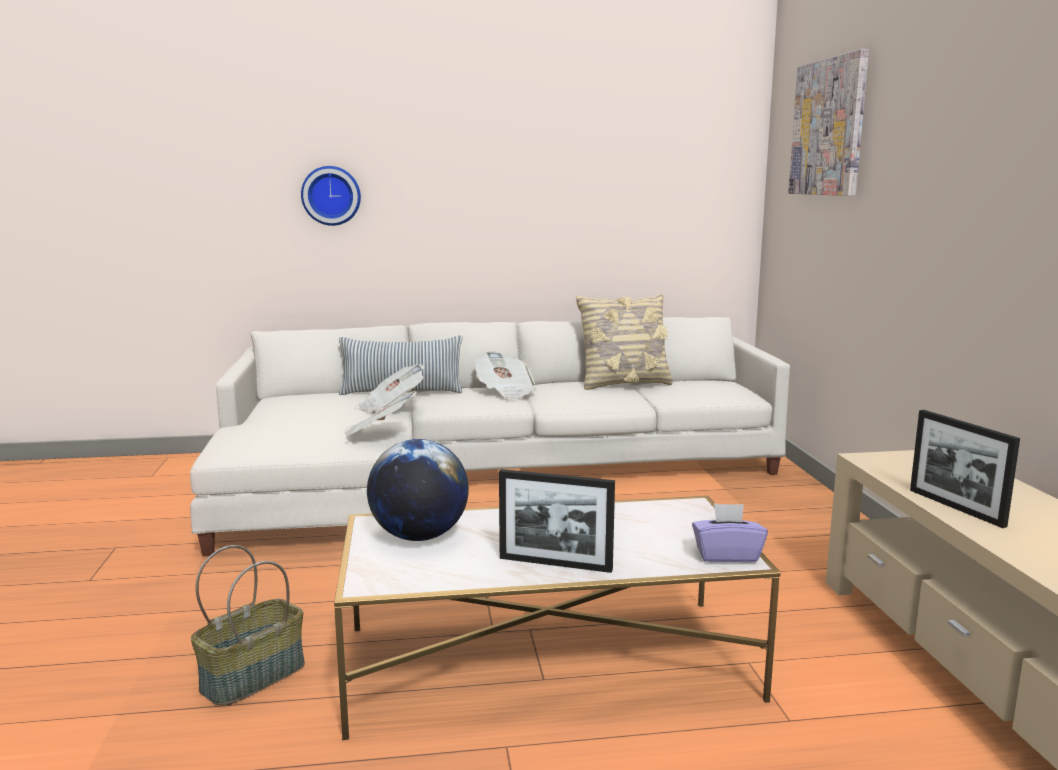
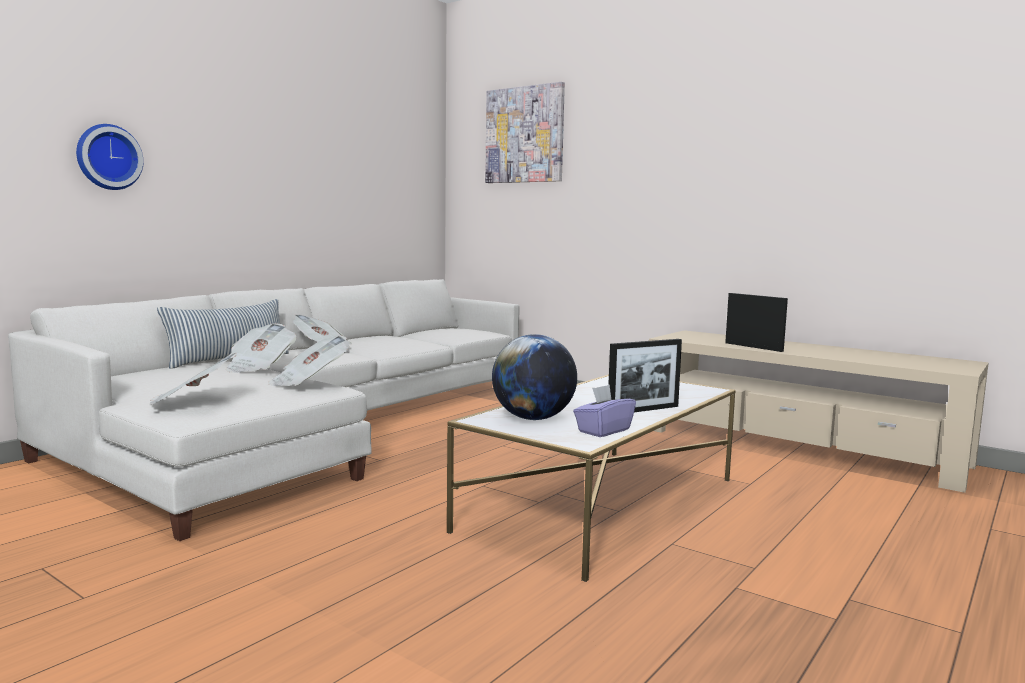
camera: 45 degrees left, 5 degrees down
(253, 438) = (191, 402): none -> newspaper
(253, 676) = (440, 583): basket -> none
(624, 385) = (398, 336): beige pillow -> none
(727, 555) = (700, 389): purple tissue box -> purple tissue box (603, 431)
(955, 507) = (753, 347): picture frame -> picture frame turned 150 degrees counterclockwise

